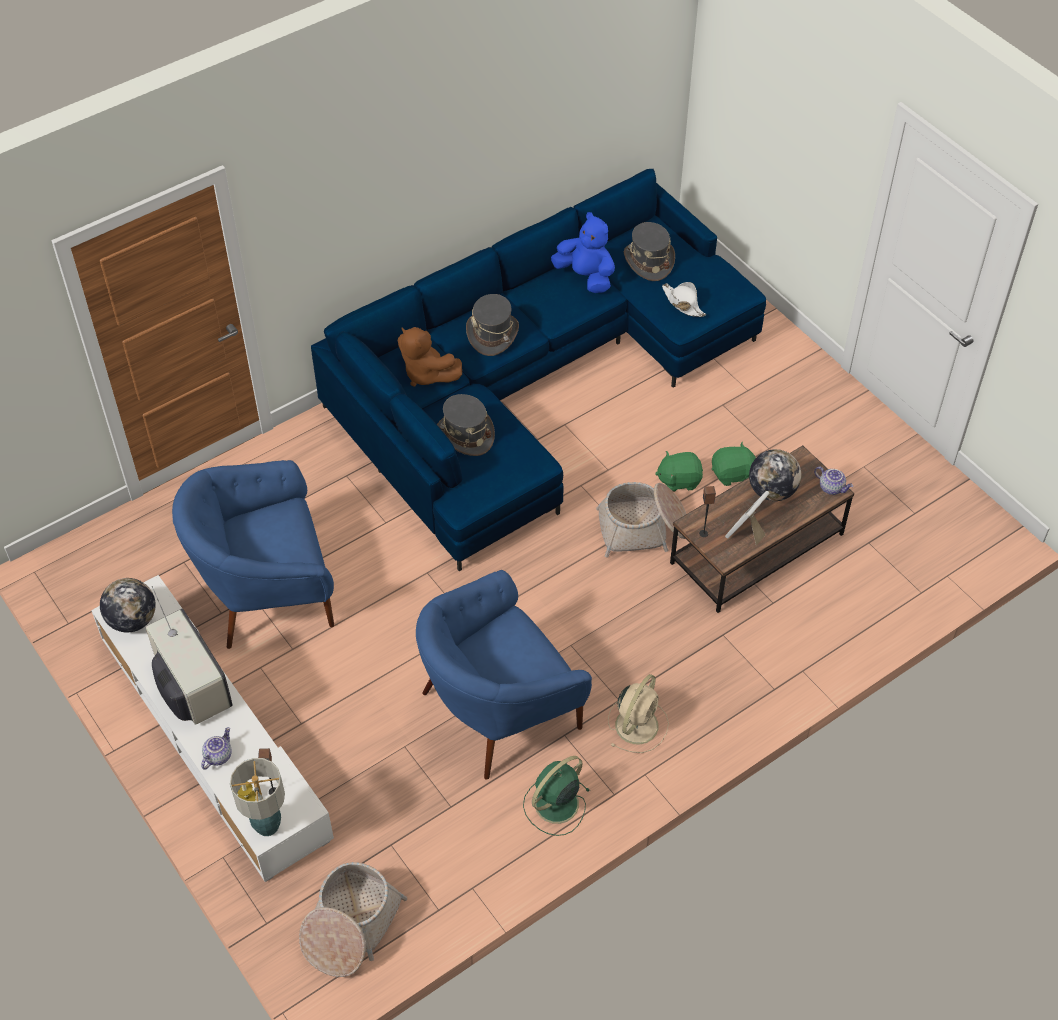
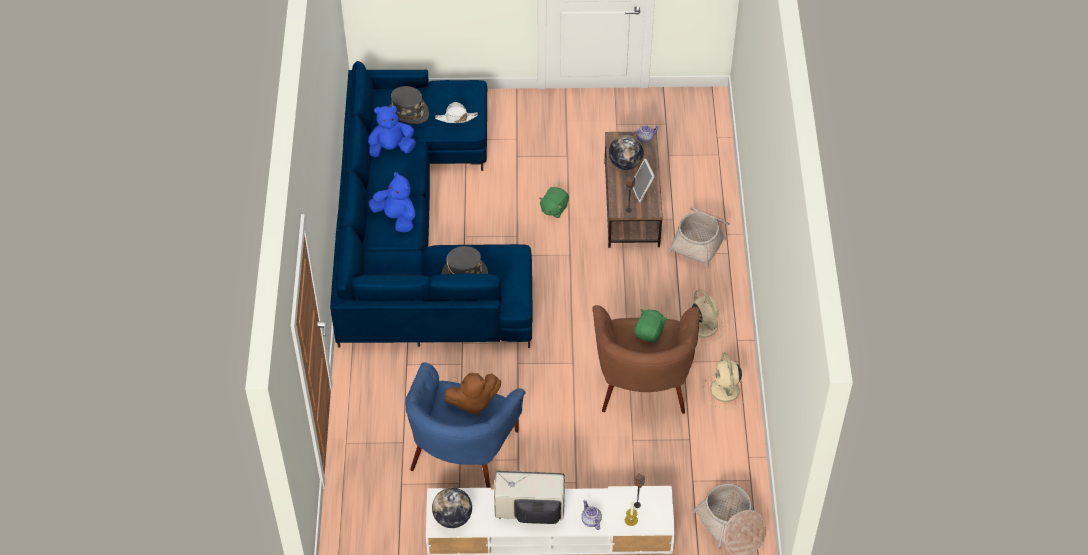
camera: 55 degrees left, 0 degrees up
(268, 826) = (658, 519): table lamp -> none
(426, 374) = (398, 267): brown plush toy -> brown plush toy (473, 402)
(492, 334) = (396, 218): grey hat -> blue plush toy
(499, 709) = (643, 381): blue armchair -> brown armchair
(555, 805) = (725, 391): green fan -> beige fan
(643, 529) = (574, 245): basket -> basket (700, 240)
(732, 474) = (571, 183): green plush toy -> green plush toy (649, 333)

